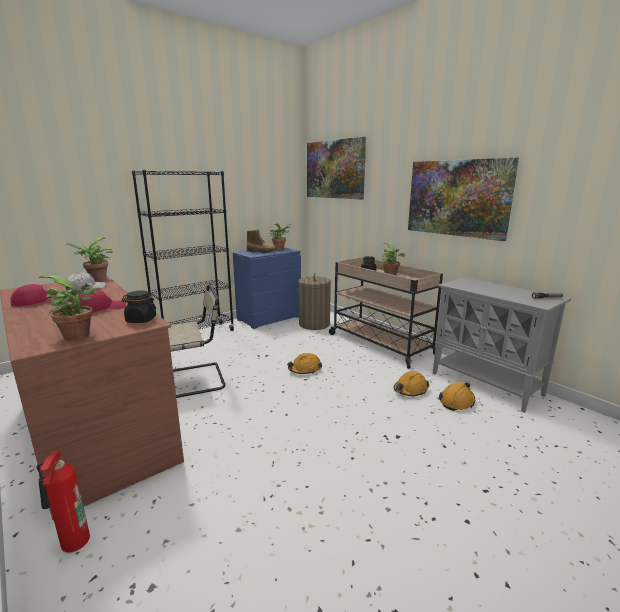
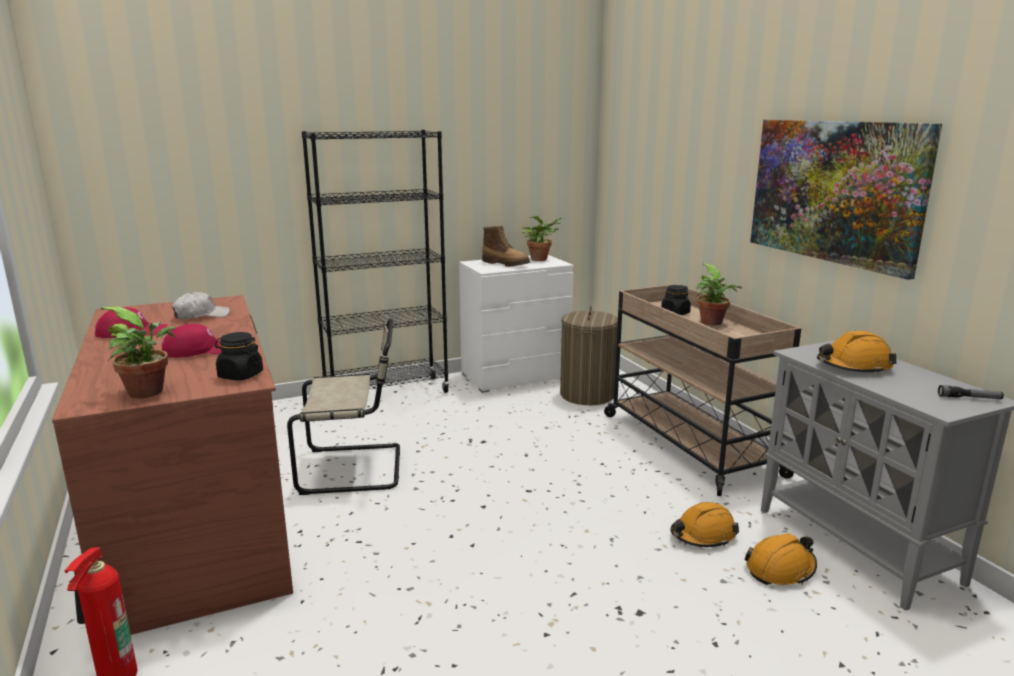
camera: 15 degrees right, 0 degrees up
(96, 279) = (224, 301): potted plant -> none
(269, 318) = (516, 376): blue dresser -> white dresser
(305, 369) = (535, 474): orange hard hat -> orange hard hat (853, 367)
(334, 169) = (643, 124): picture -> none

